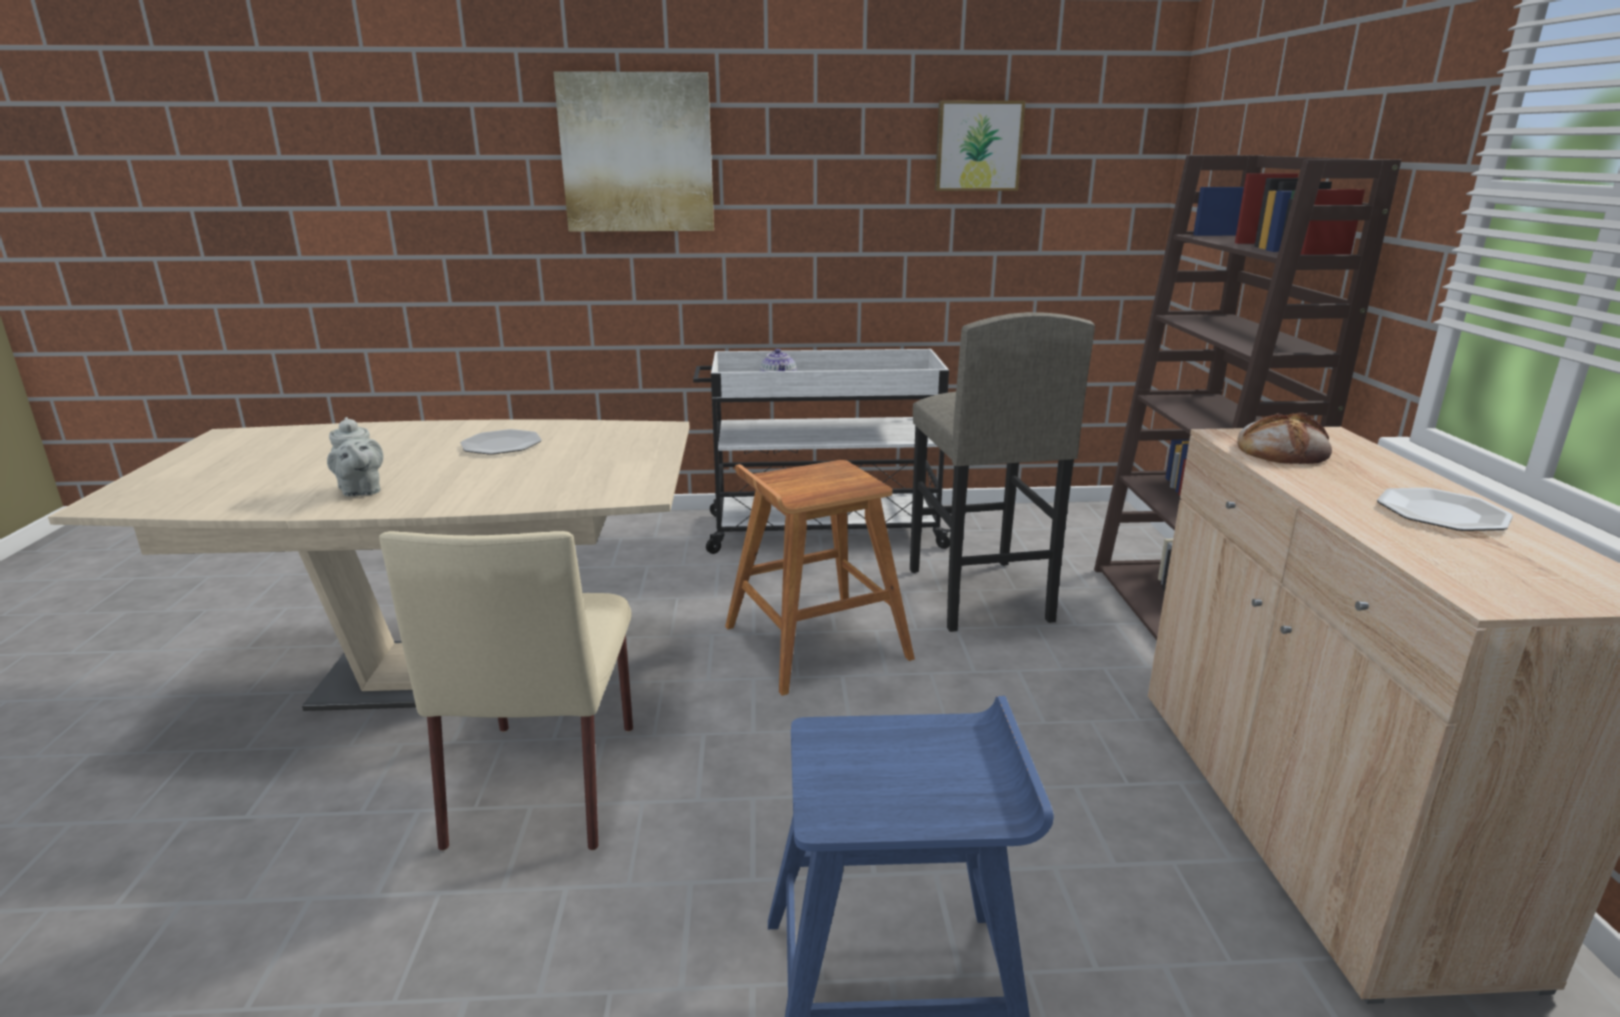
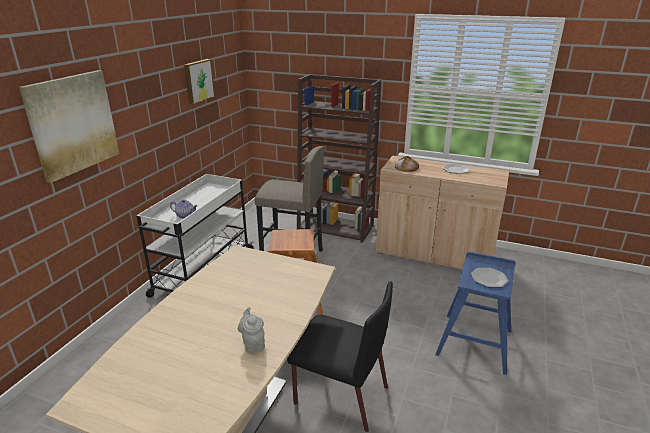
camera: 65 degrees left, 5 degrees up
(361, 491) = (253, 343): grey teapot -> grey teapot turned 105 degrees counterclockwise
(501, 445) = (219, 296): plate -> plate (489, 278)
(545, 780) = (339, 395): beige chair -> black chair

